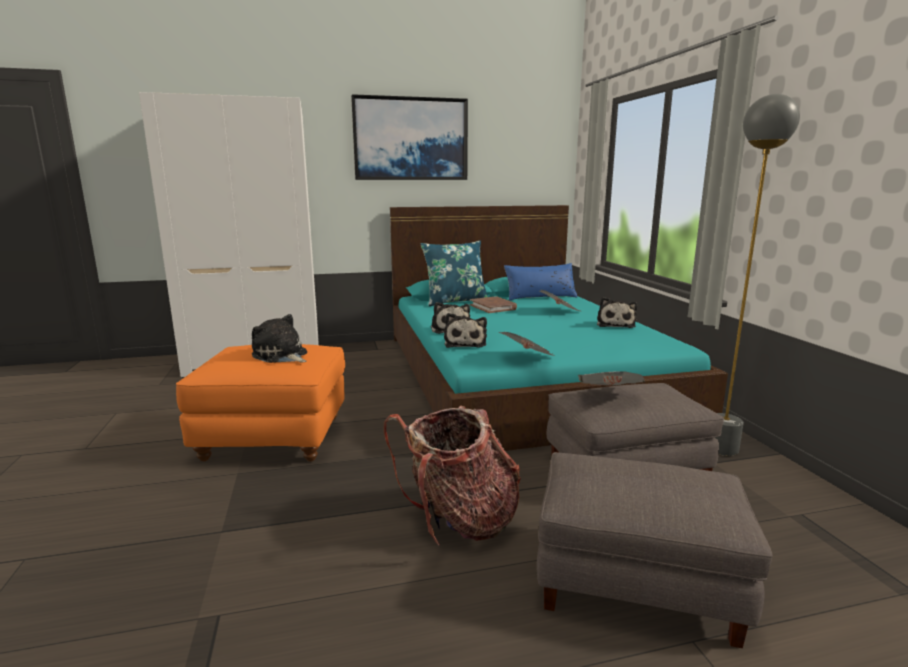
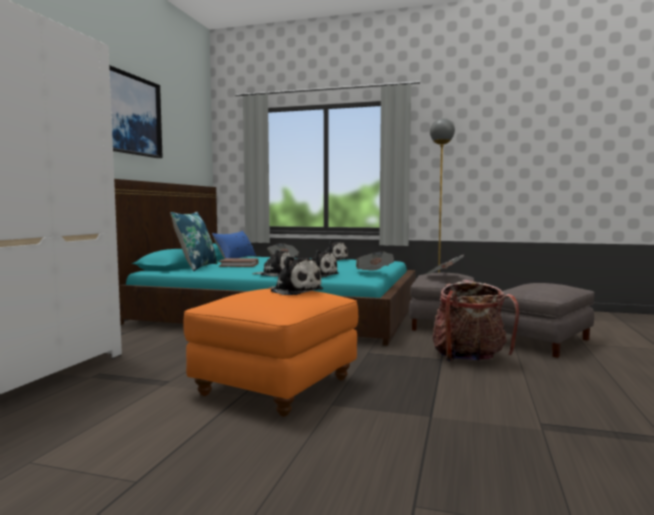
camera: 60 degrees left, 10 degrees down
(281, 356) = (294, 291): plush toy -> plush toy turned 120 degrees counterclockwise

